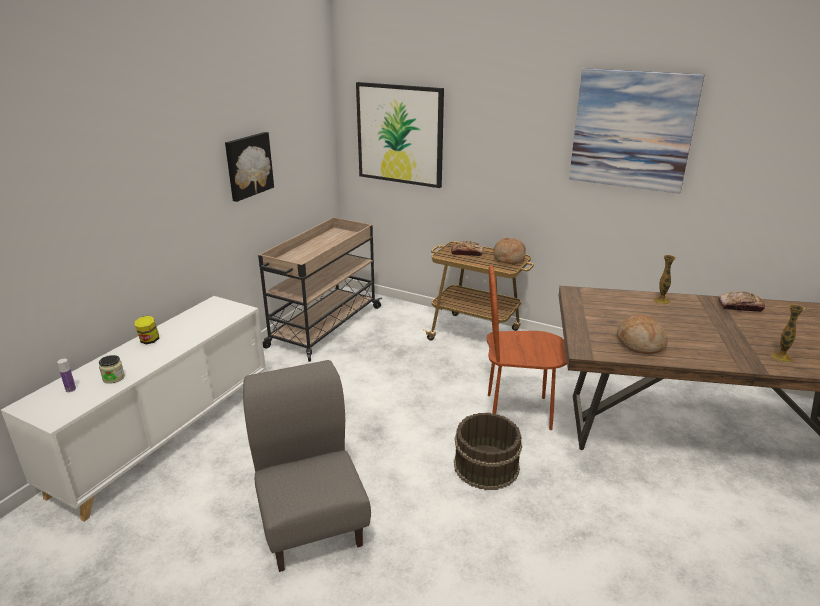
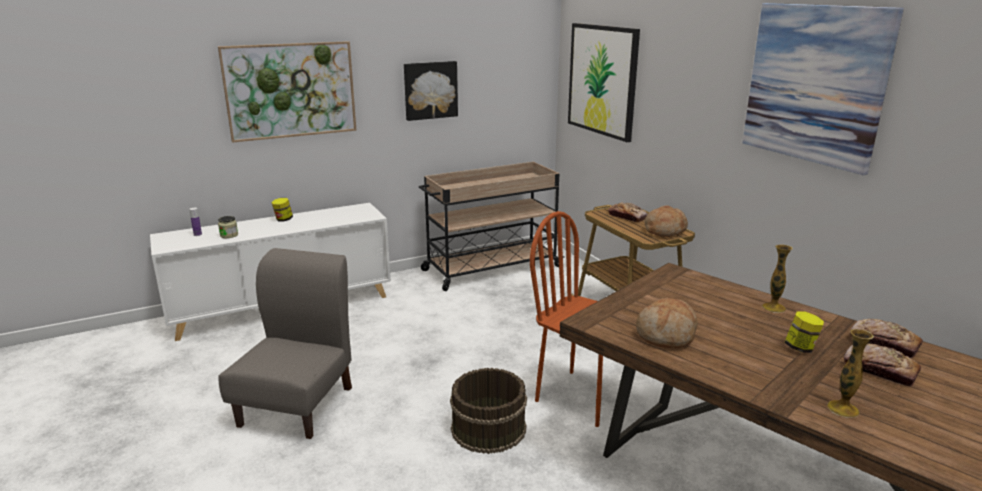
camera: 35 degrees right, 5 degrees down
(127, 193) = (290, 90): none -> picture
(712, 325) = (800, 348): none -> jar
(761, 325) = (879, 370): none -> bread

